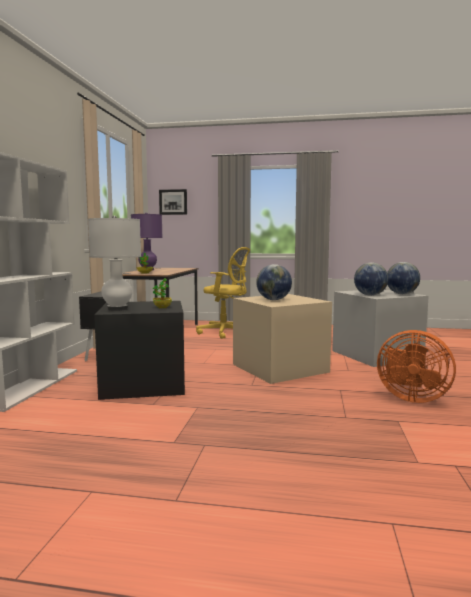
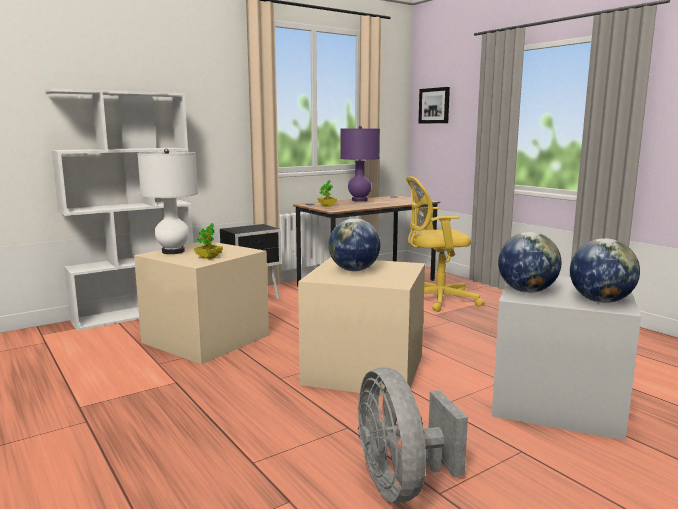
camera: 45 degrees right, 5 degrees up
(142, 383) = (206, 338): black storage box -> beige storage box
(225, 333) = (436, 300): yellow office chair -> yellow office chair turned 105 degrees clockwise
(411, 398) = (401, 484): orange fan -> grey fan

